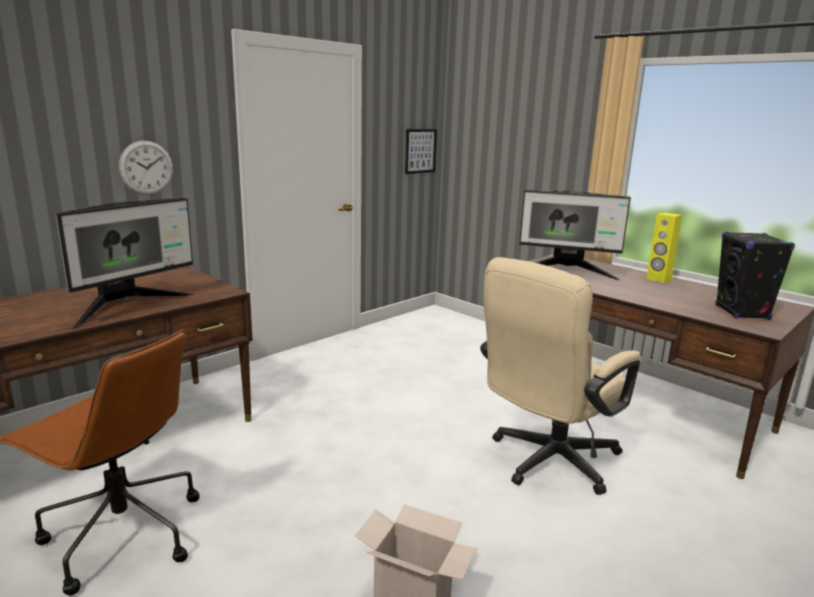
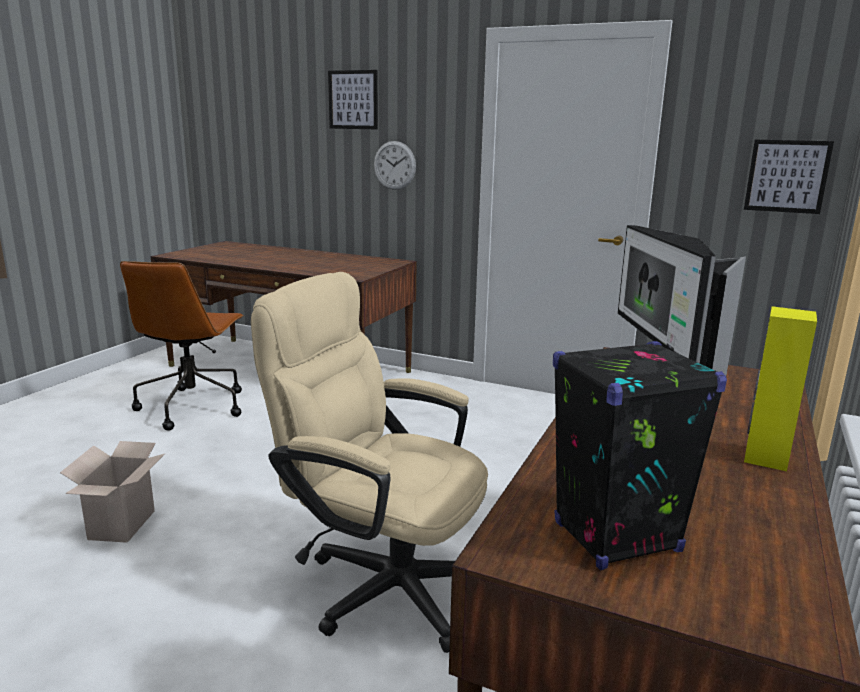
camera: 70 degrees right, 0 degrees up
(79, 91) = (353, 100): none -> picture
(129, 307) = (295, 266): monitor -> none

